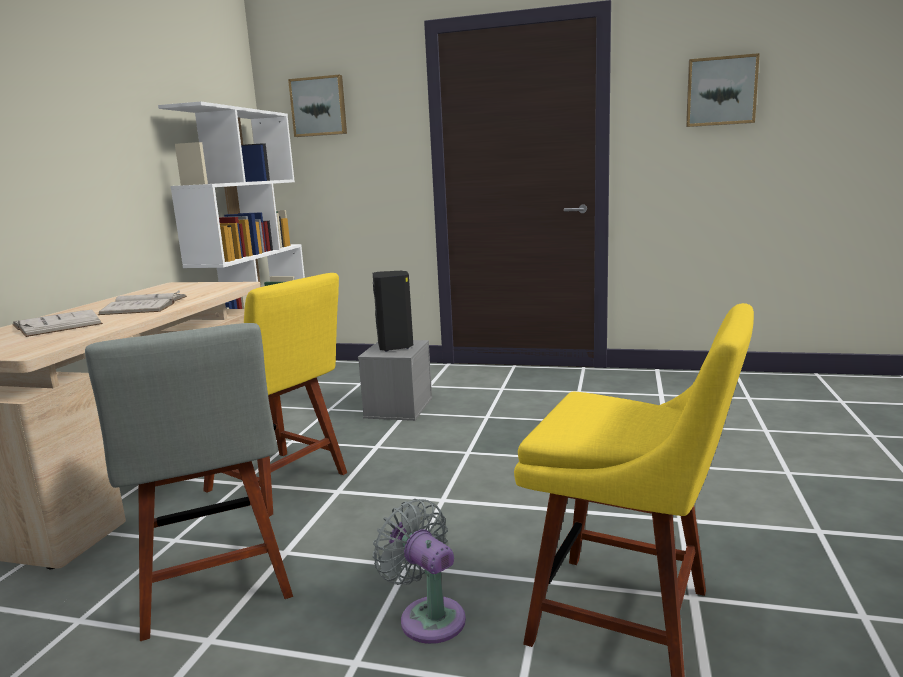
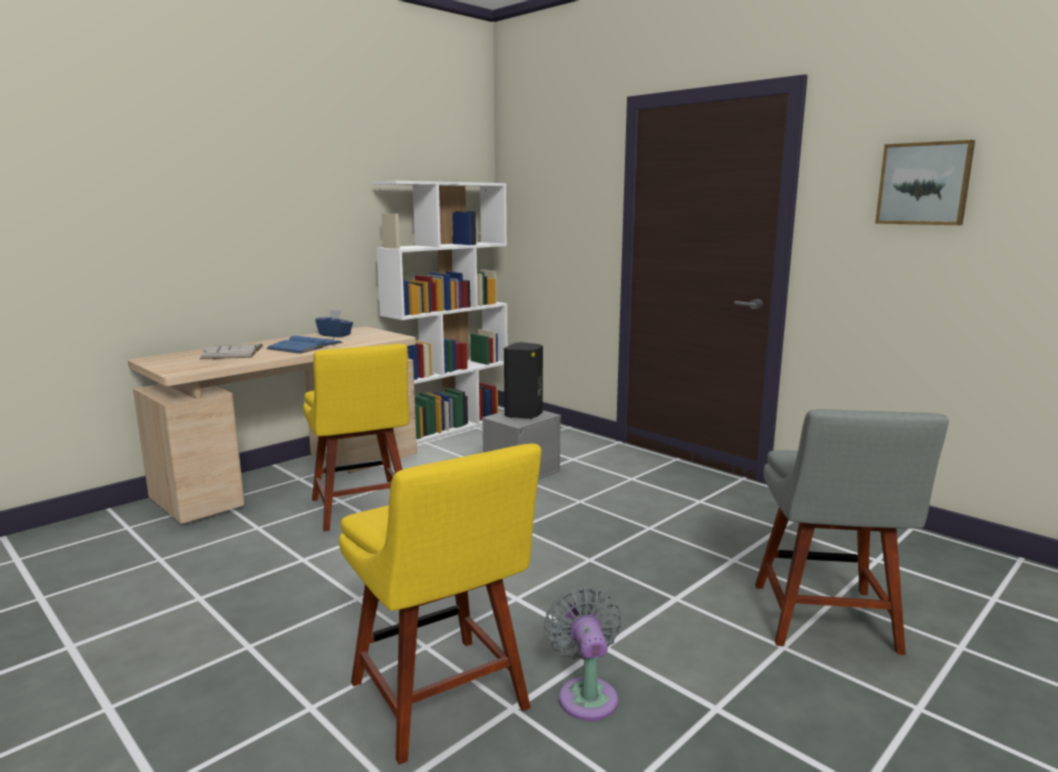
camera: 30 degrees right, 0 degrees up
(144, 305) = (305, 346): white book -> blue book
(155, 293) = (335, 335): none -> blue tissue box
(215, 585) = (241, 566): grey chair -> grey chair (826, 622)
(319, 106) = (538, 176): picture -> none
(428, 616) = (323, 637): grey fan -> grey fan (586, 694)

